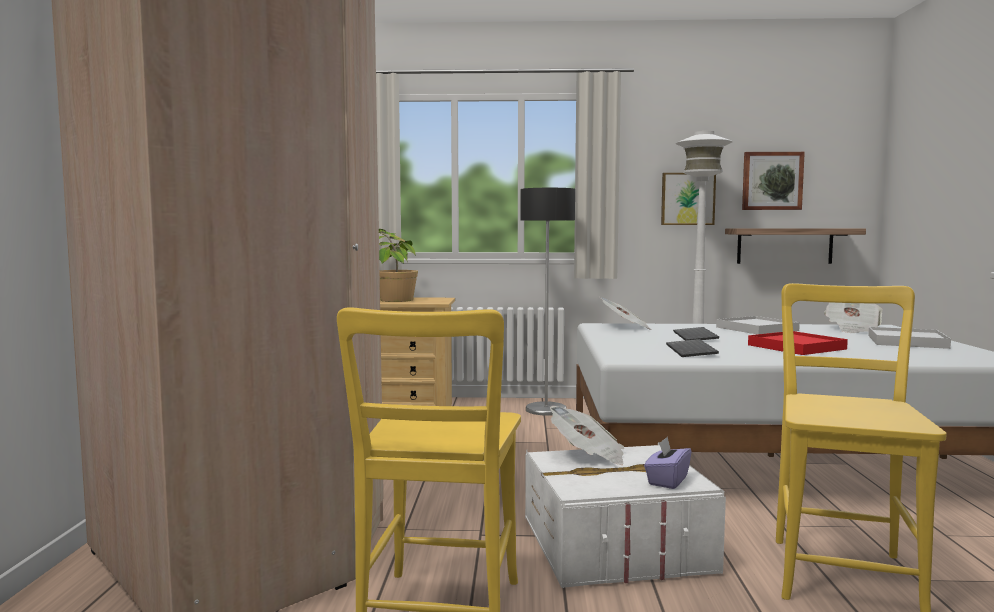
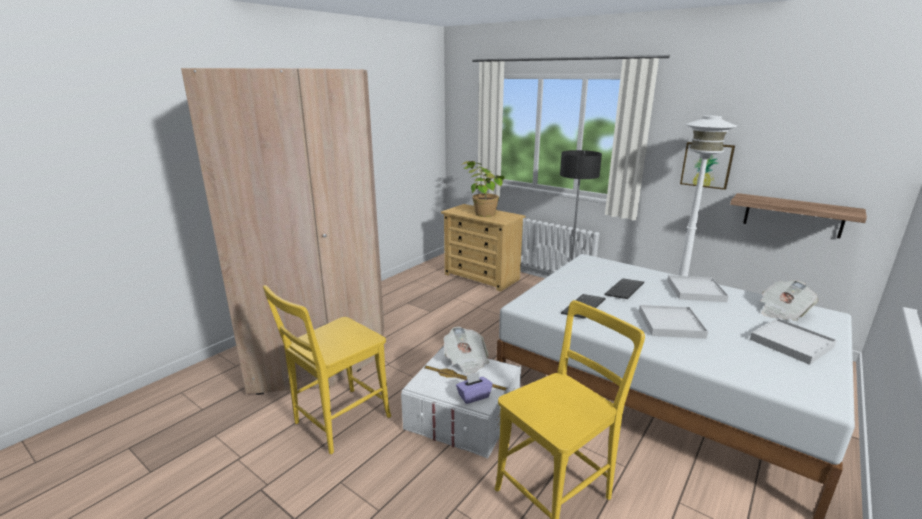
camera: 35 degrees right, 15 degrees up
(625, 328) = (598, 267): newspaper -> none
(772, 181) = (791, 157): picture -> none
(796, 347) = (670, 324): red tray -> white tray

